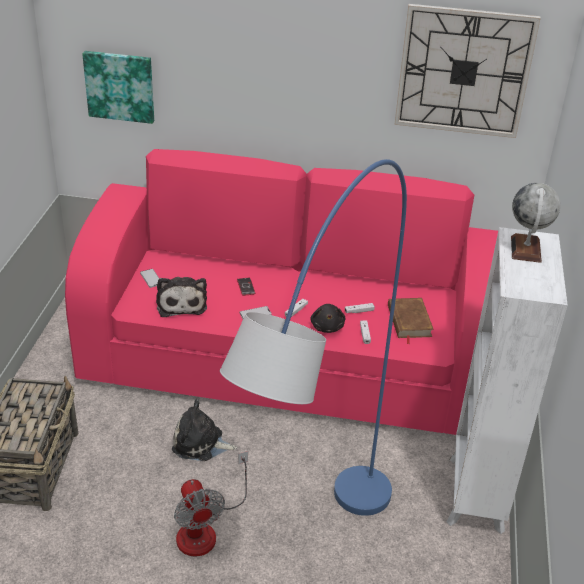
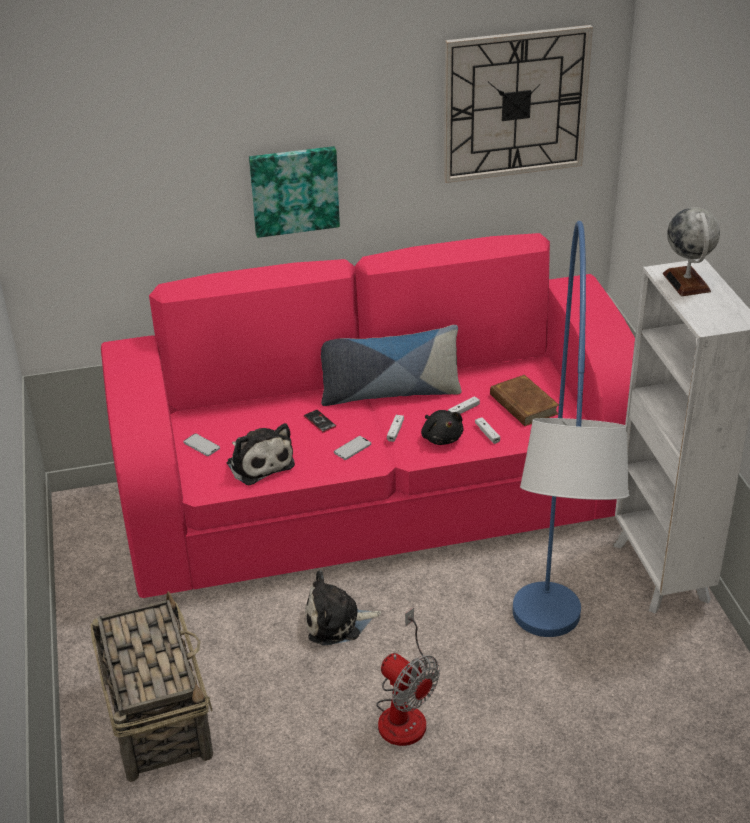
camera: 20 degrees left, 0 degrees up
(120, 86) = (97, 216): picture -> picture (294, 190)
(312, 282) = (390, 393): none -> pillow

